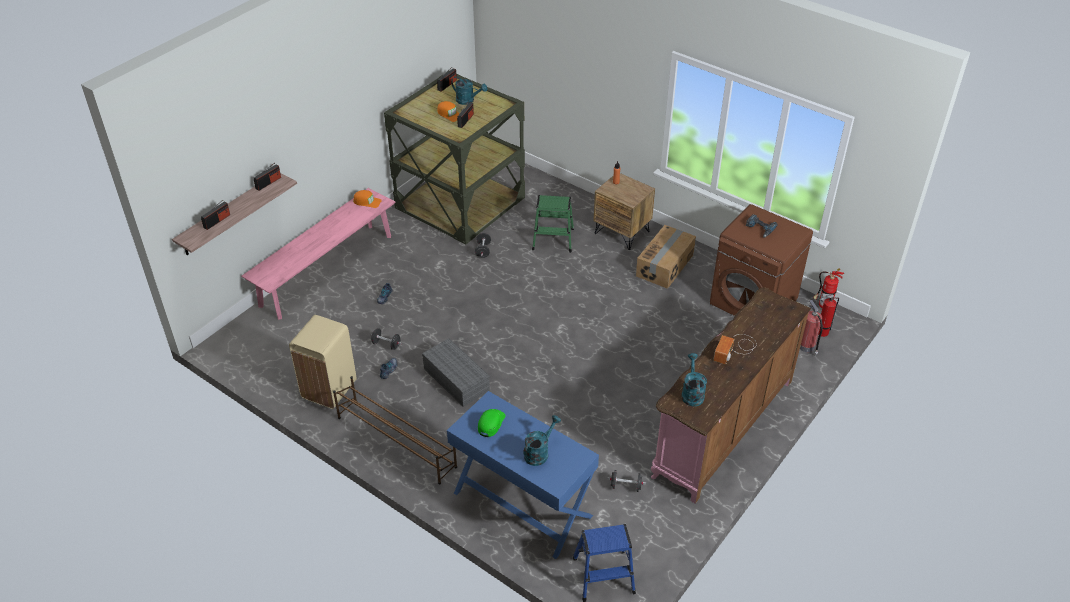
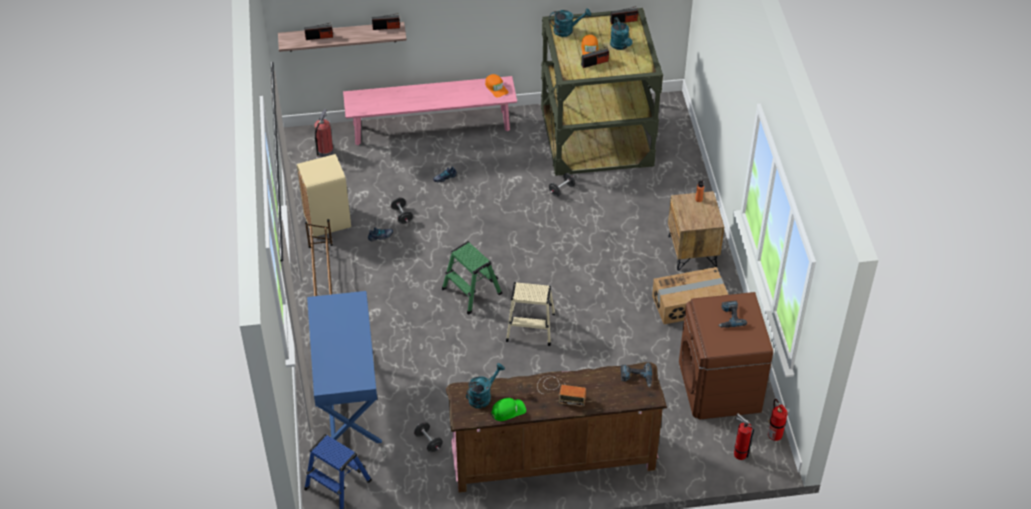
camera: 45 degrees right, 5 degrees up
(455, 379) = (415, 276): grey storage box -> none
(490, 423) = (338, 314): green cap -> green cap (508, 411)
(539, 452) = (341, 357): turquoise watering can -> turquoise watering can (567, 30)
(553, 238) = (629, 218): green step ladder -> green step ladder (472, 291)
(585, 352) = (530, 326): none -> beige step ladder
(735, 349) = (560, 391): radio -> radio turned 150 degrees counterclockwise
(767, 303) = (636, 377): none -> power drill
(807, 346) = (709, 454): fire extinguisher -> fire extinguisher (325, 152)

